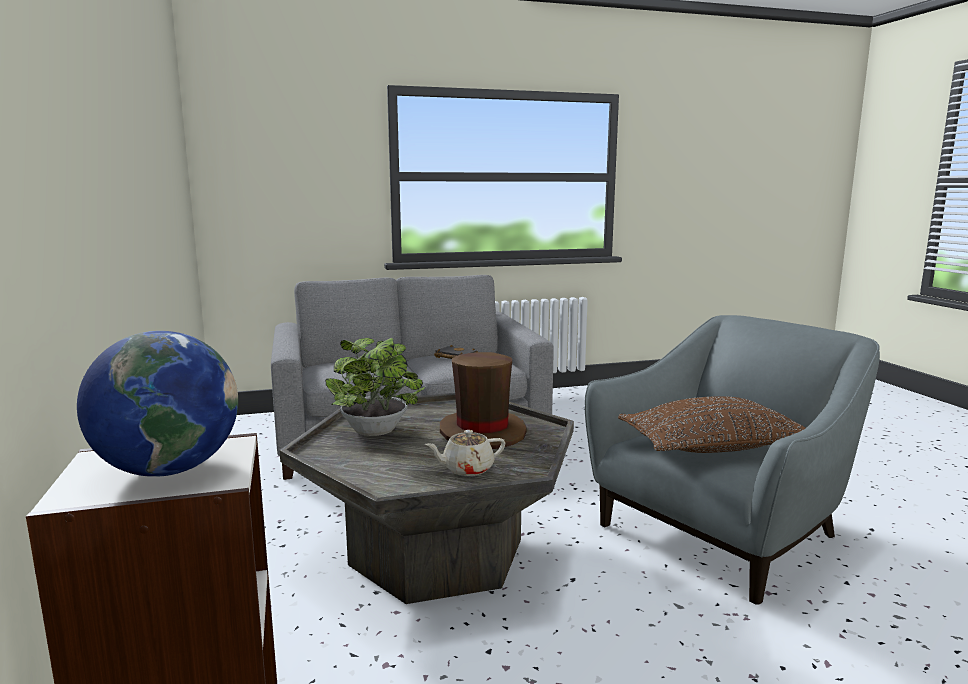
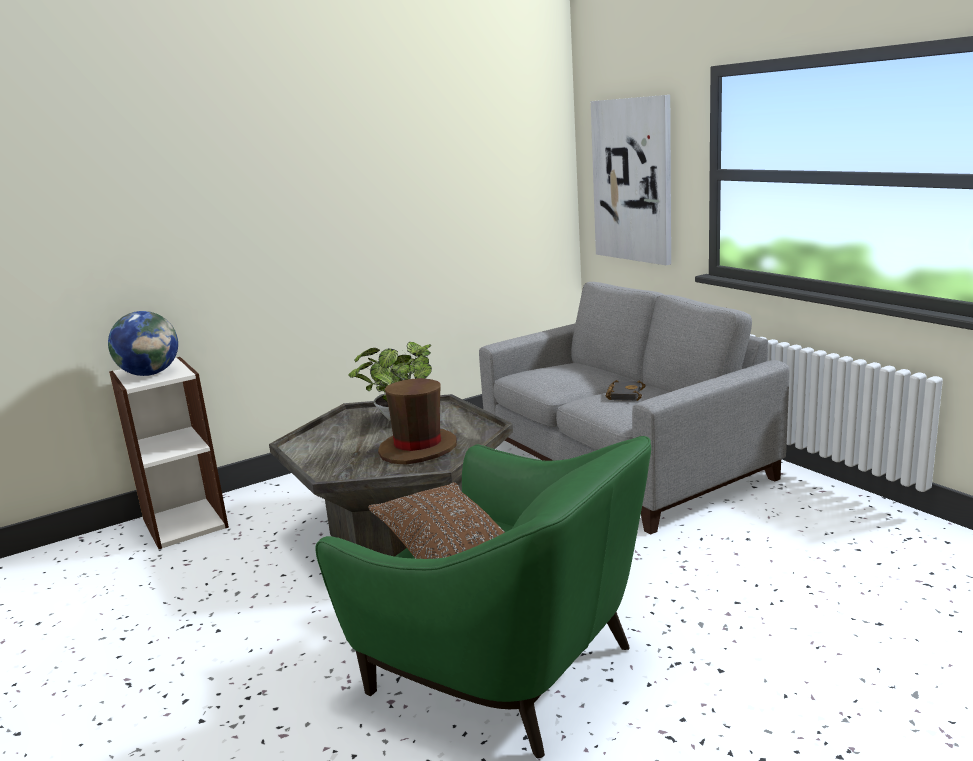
camera: 75 degrees right, 5 degrees up
(289, 184) = (632, 180): none -> picture
(467, 469) = (338, 458): beige teapot -> none
(722, 533) = (506, 668): grey armchair -> green armchair

